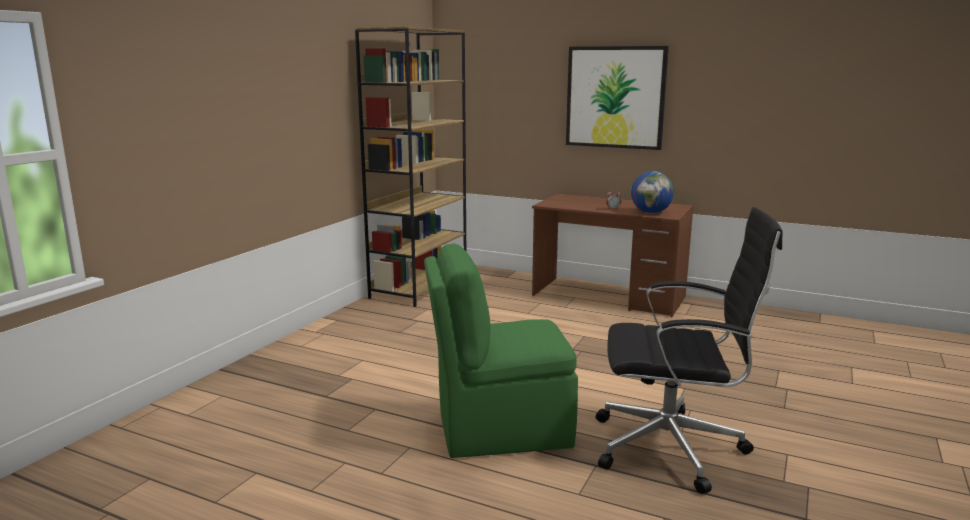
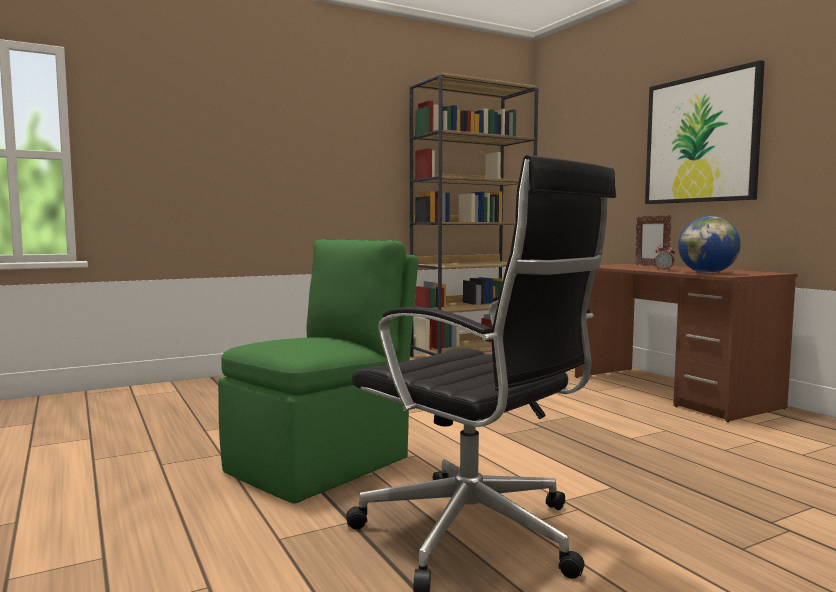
camera: 35 degrees right, 10 degrees down
(499, 429) = (322, 464): green chair -> green chair turned 105 degrees clockwise
(585, 200) = (651, 266): none -> picture frame

